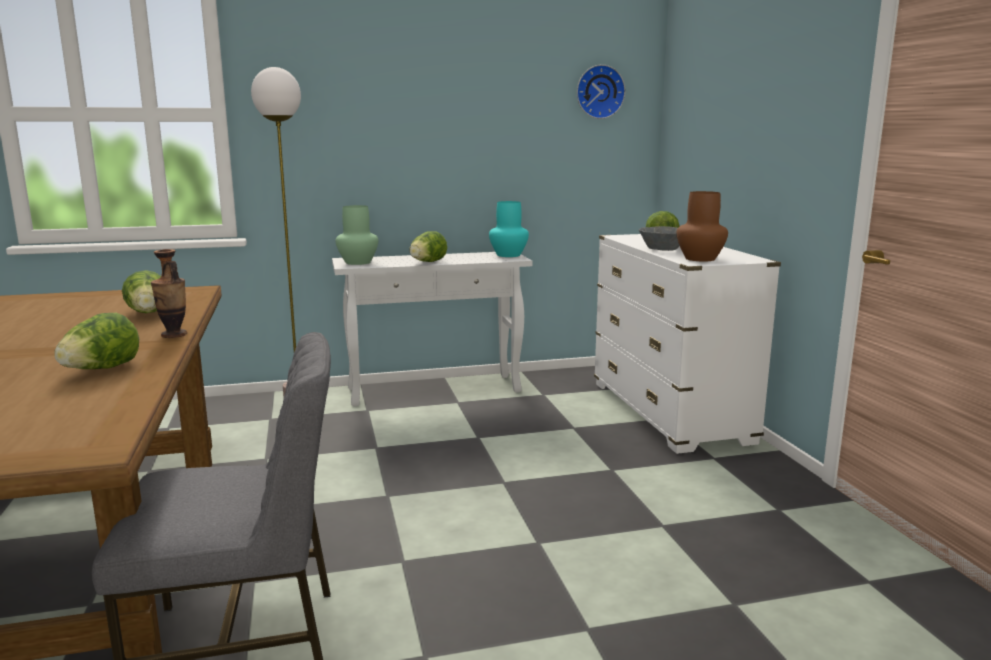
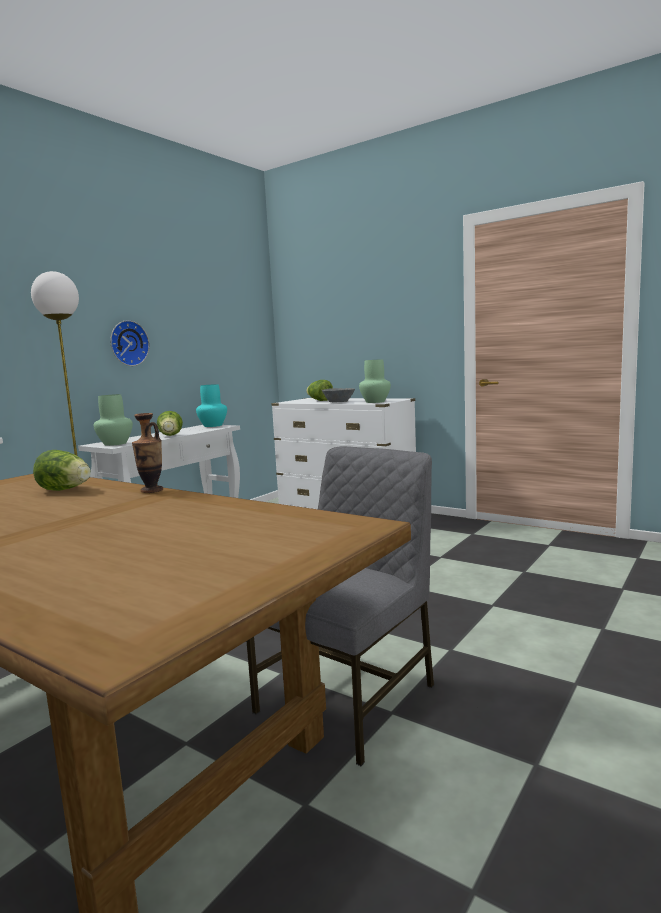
camera: 40 degrees left, 5 degrees down
(101, 369) = (184, 511): lettuce -> none
(599, 92) = (241, 305): wall clock -> wall clock (128, 343)
(700, 259) = (375, 402): brown vase -> green vase

